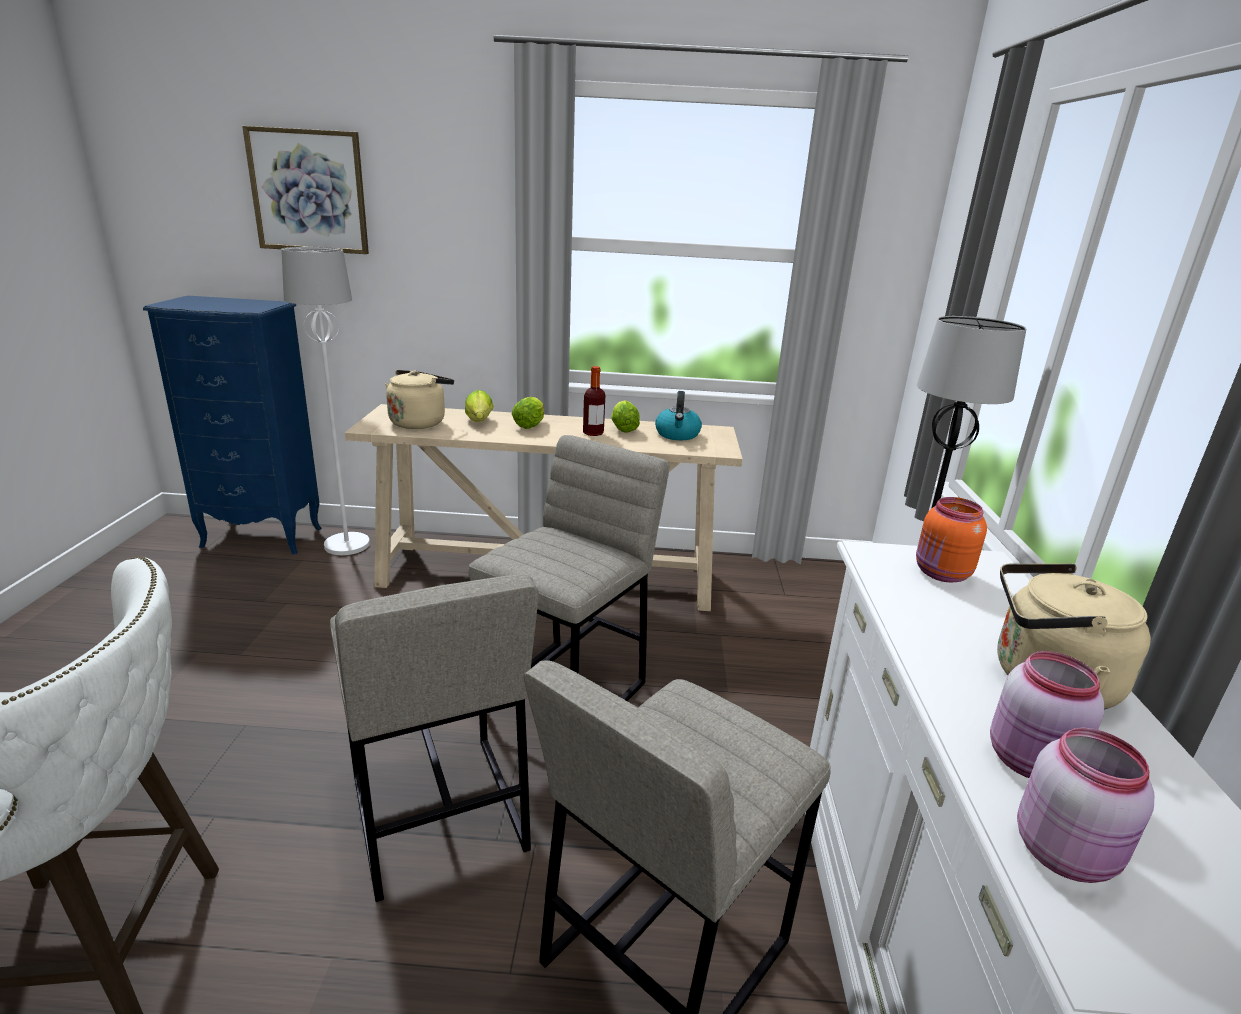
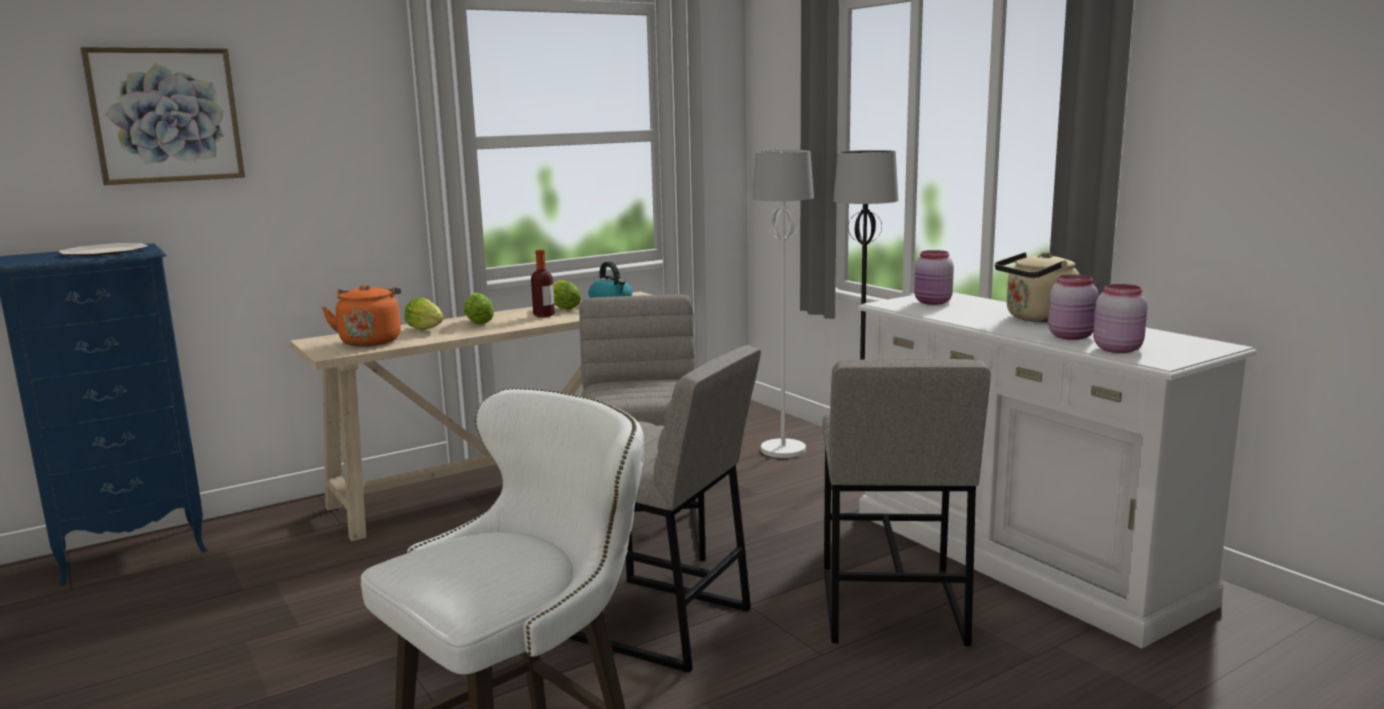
camera: 35 degrees left, 10 degrees down
(235, 305) = (103, 252): none -> plate
(347, 545) = (257, 526): white floor lamp -> white floor lamp (783, 450)
(419, 422) = (370, 341): beige kettle -> orange kettle
(941, 574) = (933, 302): orange jar -> pink jar

